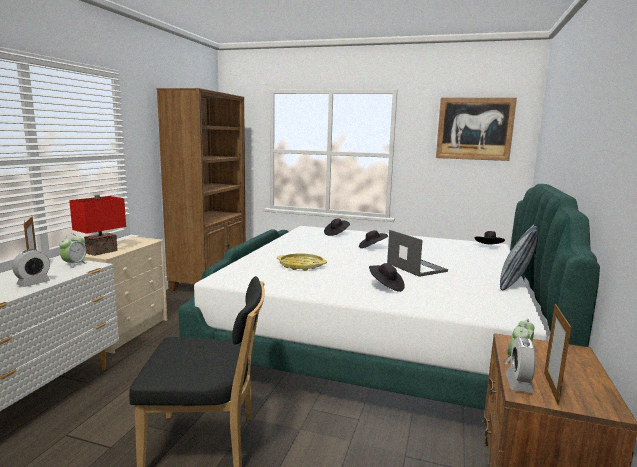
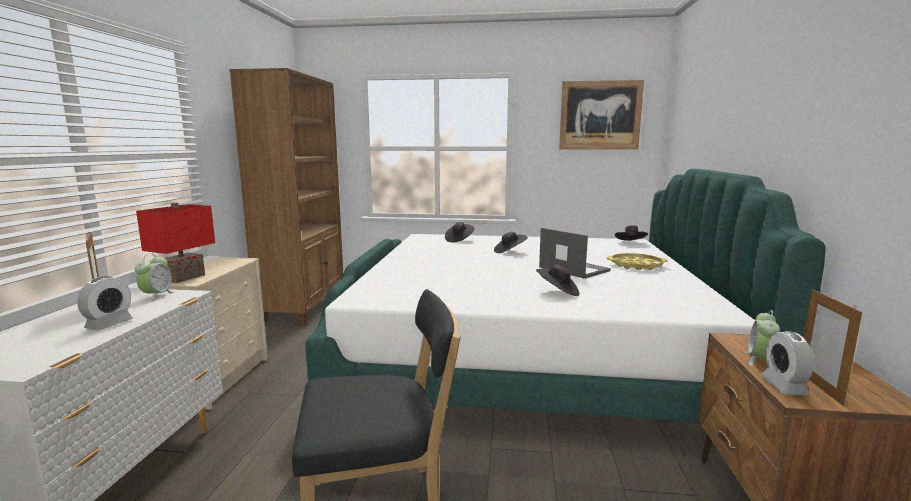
camera: 10 degrees left, 0 degrees up
(301, 265) = (444, 276): yellow tray -> yellow tray (636, 266)
(516, 283) = (689, 277): pillow -> none

